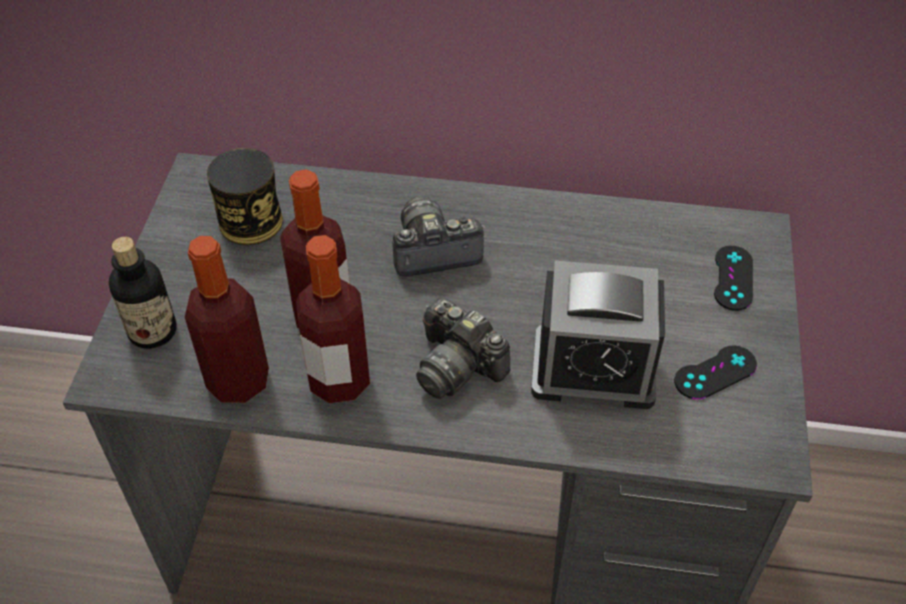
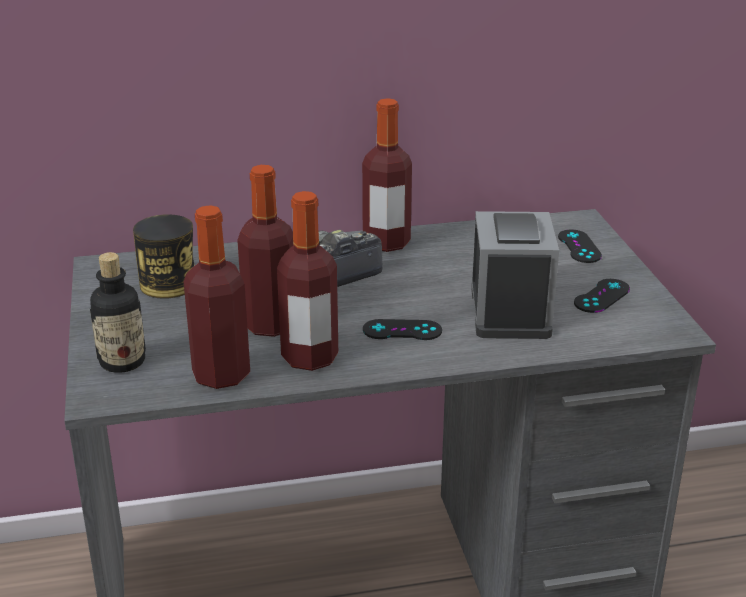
camera: 20 degrees left, 20 degrees down
(457, 365) = (402, 330): camera -> black game controller
(511, 214) = (386, 243): none -> bottle
(593, 368) = (510, 311): alarm clock -> alarm clock turned 75 degrees counterclockwise

